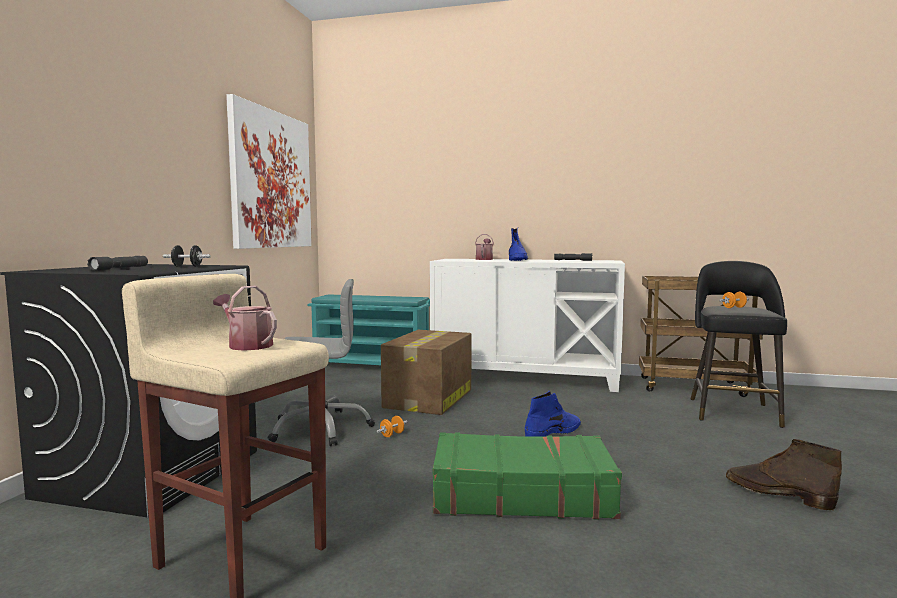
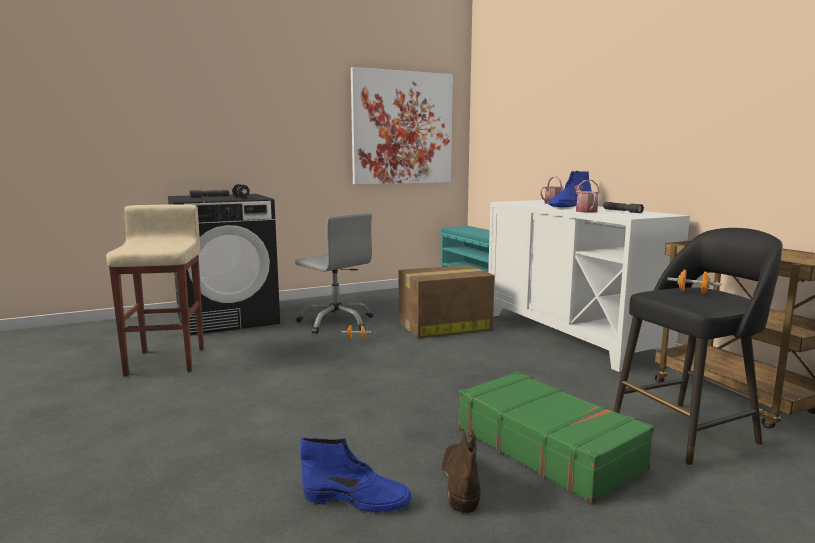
camera: 50 degrees right, 5 degrees up
(247, 345) = (161, 245): watering can -> watering can (585, 211)
(521, 493) = (316, 393): green suitcase -> green suitcase (548, 447)
(553, 432) = (450, 375): blue boot -> blue boot (357, 500)

